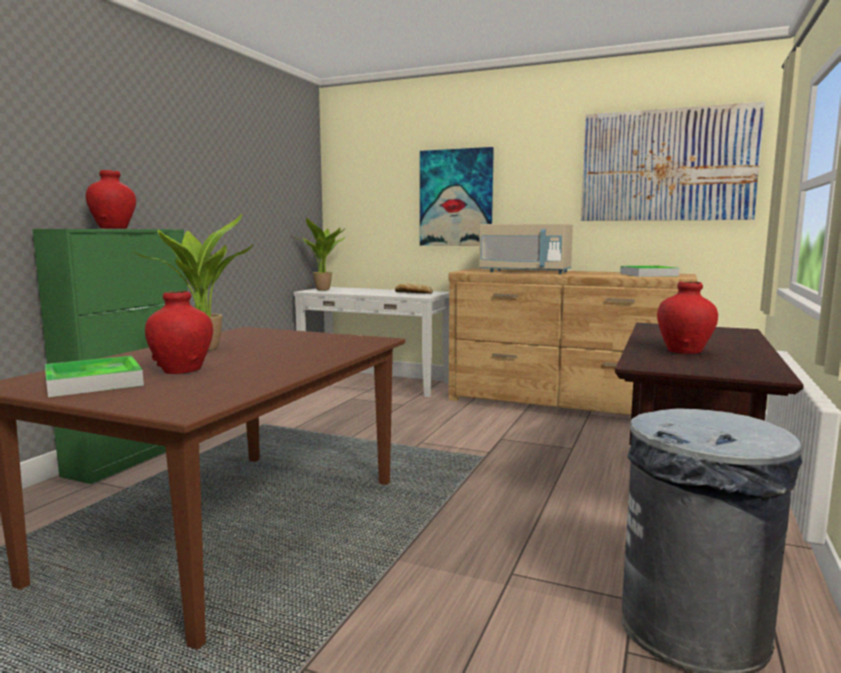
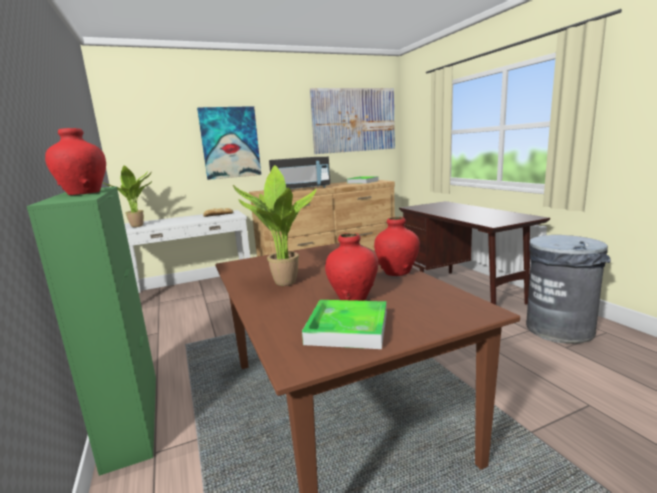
camera: 45 degrees left, 5 degrees up
(525, 272) = (301, 189): beige microwave -> black microwave
(684, 351) = (475, 215): red vase -> red vase (397, 272)

